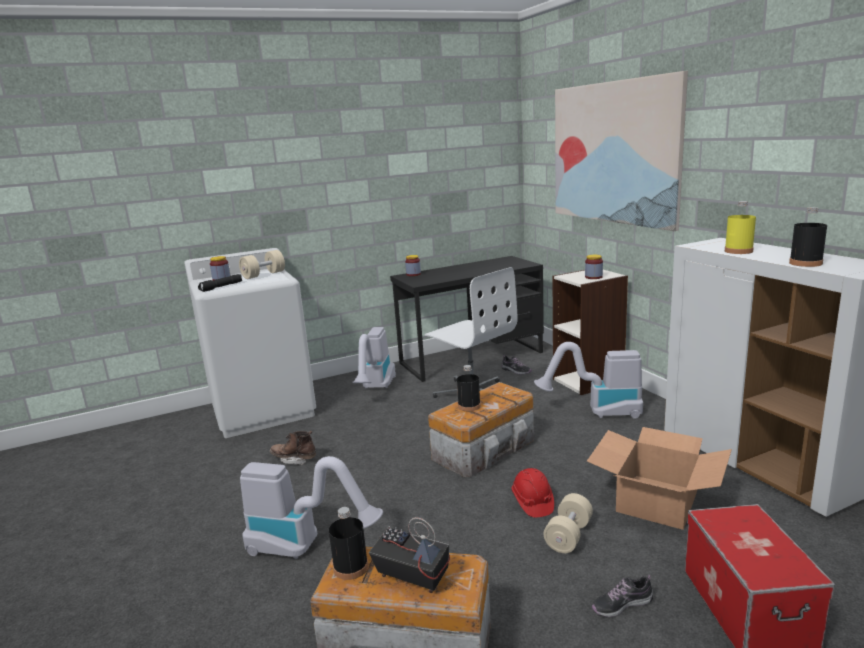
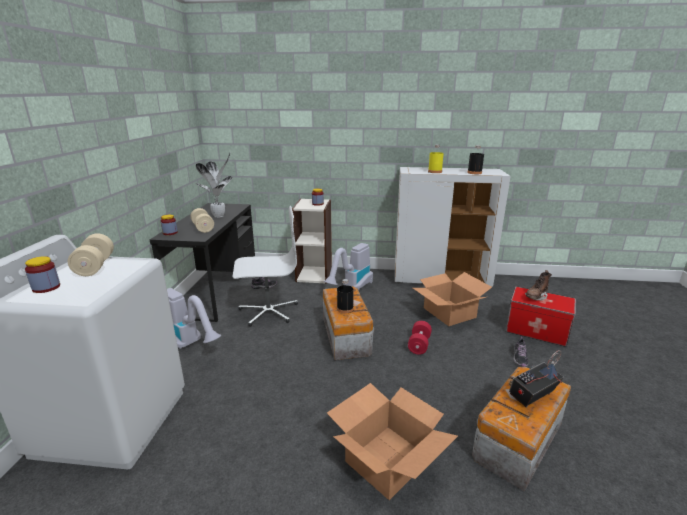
camera: 60 degrees left, 5 degrees up
(221, 287) = (88, 293): black flashlight -> none
(294, 459) = (245, 428): brown boot -> brown boot (536, 297)
(306, 546) = (387, 460): vacuum cleaner -> cardboard box
(350, 567) = (510, 418): black bottle -> none
(484, 269) = (220, 216): none -> potted plant
(532, 502) = (419, 345): red hard hat -> red dumbbell
(568, 536) = (458, 347): beige dumbbell -> beige dumbbell (203, 228)
(613, 153) = (308, 118): picture -> none

